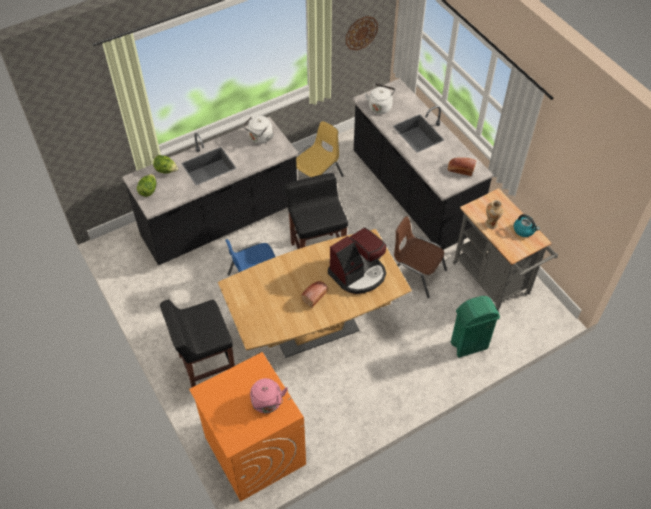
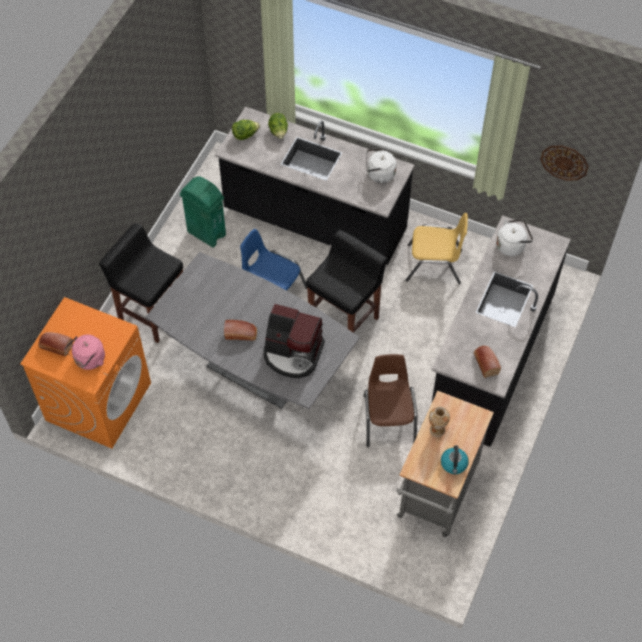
camera: 55 degrees right, 5 degrees up
(233, 421) = (55, 346): none -> bread
(315, 329) = (256, 371): brown dining table -> grey dining table
(468, 345) = (337, 513): green trash can -> green trash can (206, 233)

